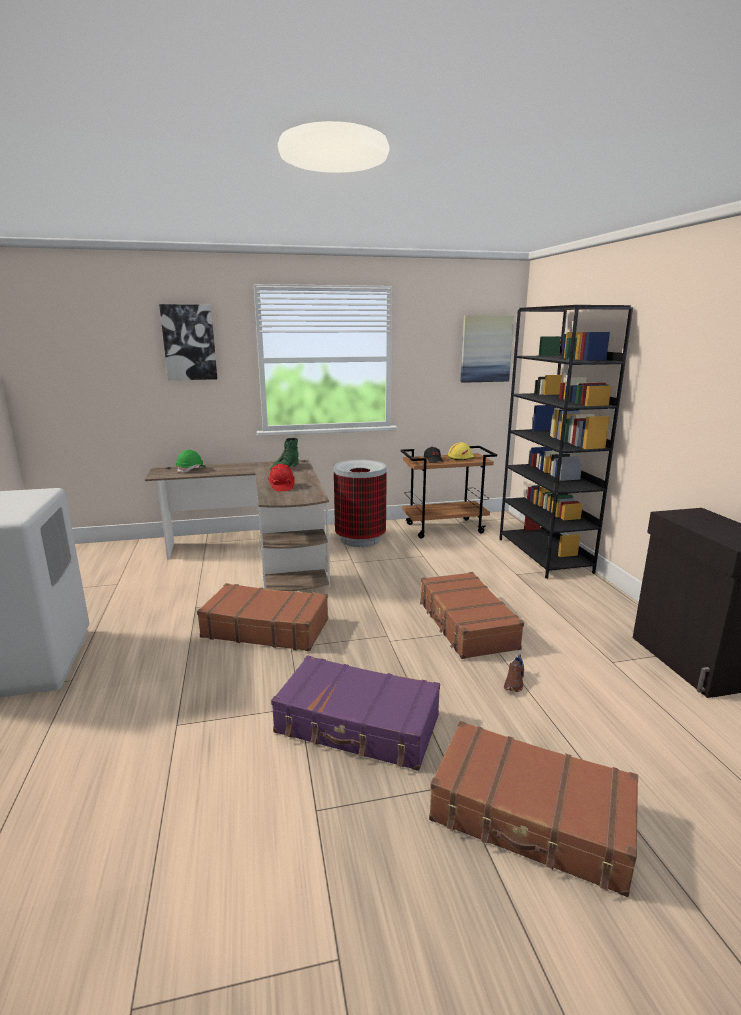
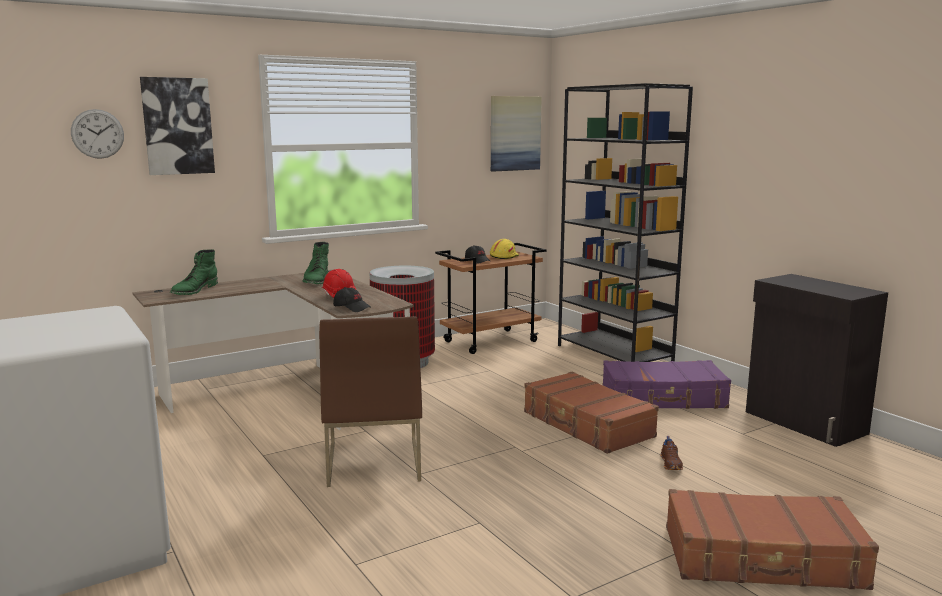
camera: 20 degrees left, 5 degrees down
(130, 348) = (97, 134): none -> wall clock
(191, 470) = (194, 290): green hard hat -> green boot
(266, 628) = (372, 461): brown suitcase -> brown chair
(278, 498) = (352, 308): none -> black cap
(357, 725) = (552, 525): purple suitcase -> purple suitcase (663, 398)

